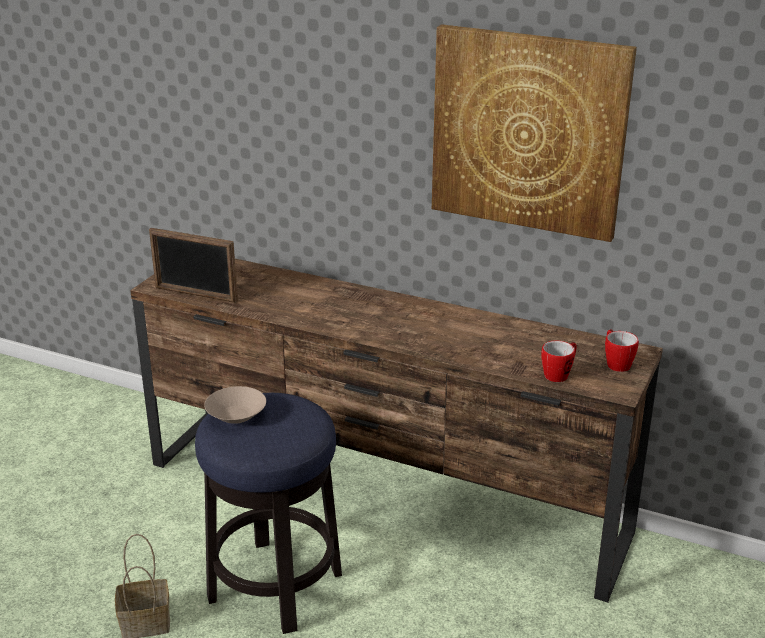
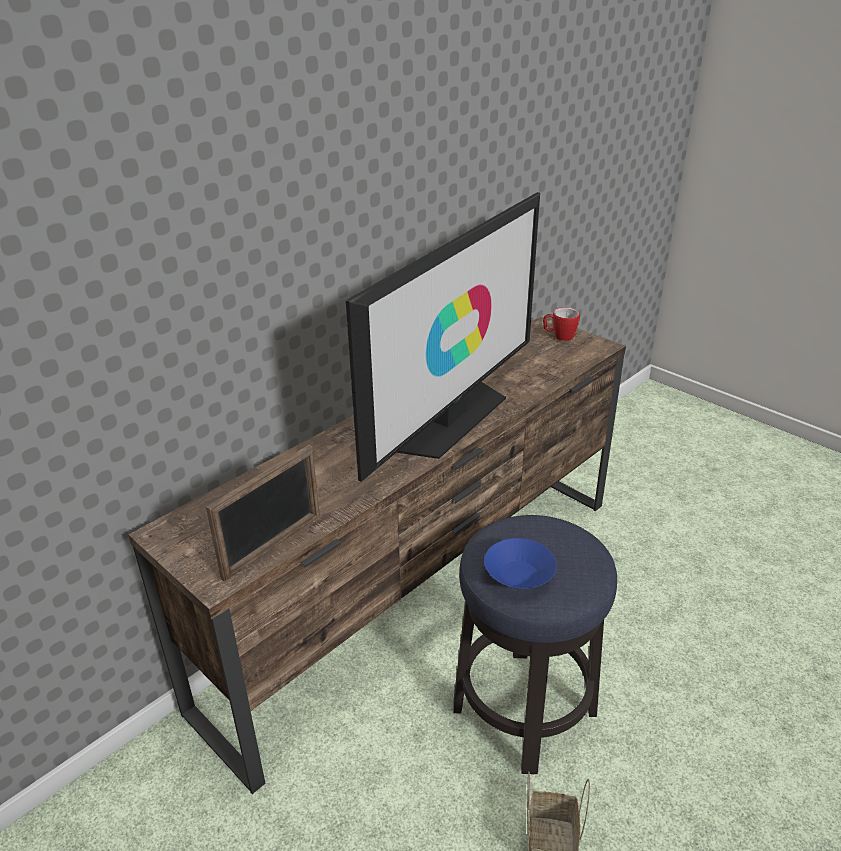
camera: 70 degrees left, 5 degrees up
(236, 415) = (518, 575): beige bowl -> blue bowl
(401, 329) = (450, 418): none -> television
(528, 132) = (453, 179): picture -> none
(559, 374) = (567, 362): mug -> none

